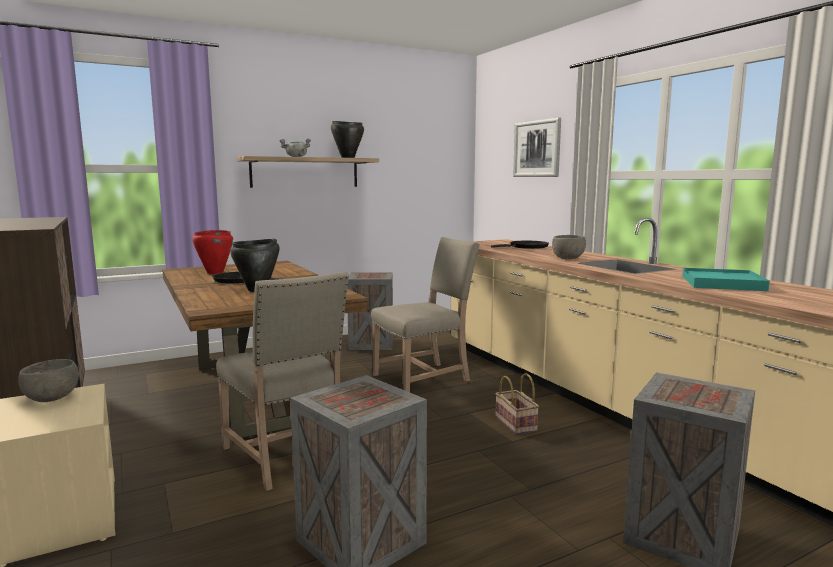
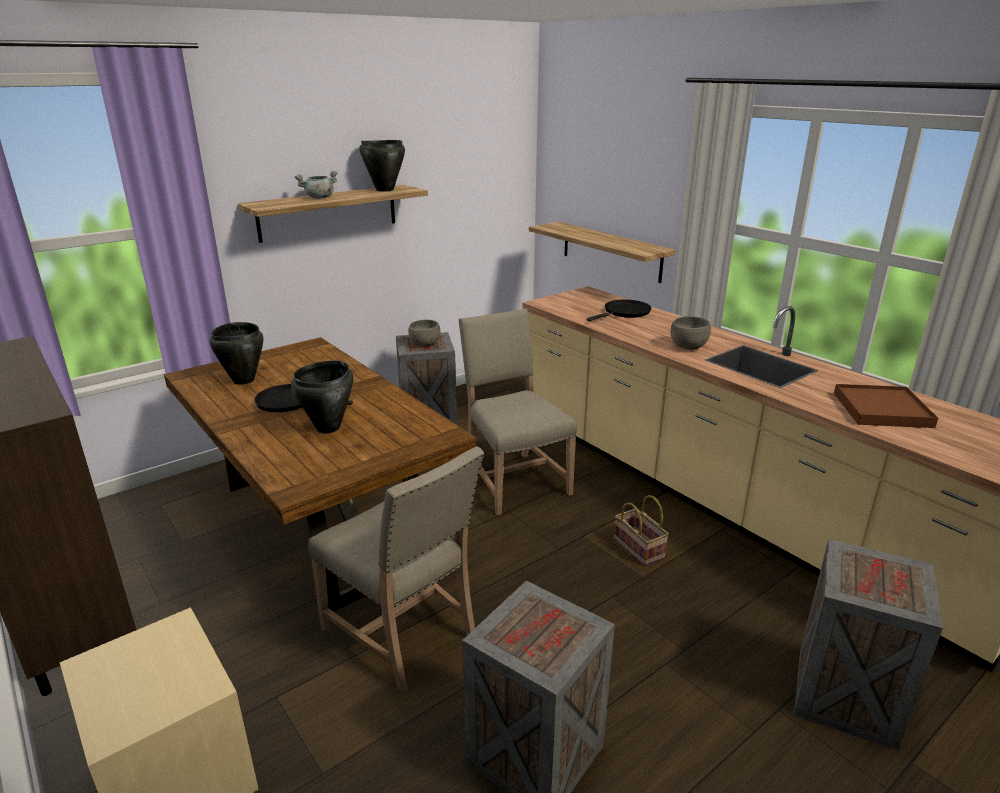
camera: 10 degrees left, 15 degrees up
(52, 398) = (141, 649): grey bowl -> grey bowl (424, 345)
(214, 272) = (243, 380): red cooking pot -> black cooking pot
(424, 378) = (513, 480): beige chair -> beige chair turned 75 degrees counterclockwise
(526, 213) = (611, 251): none -> shelf
(537, 149) = (629, 173): picture -> none
(722, 283) = (882, 410): turquoise tray -> brown tray

